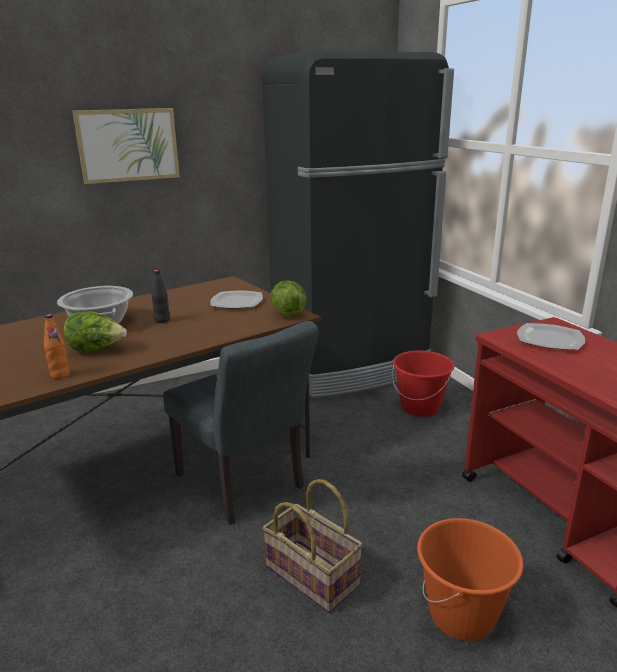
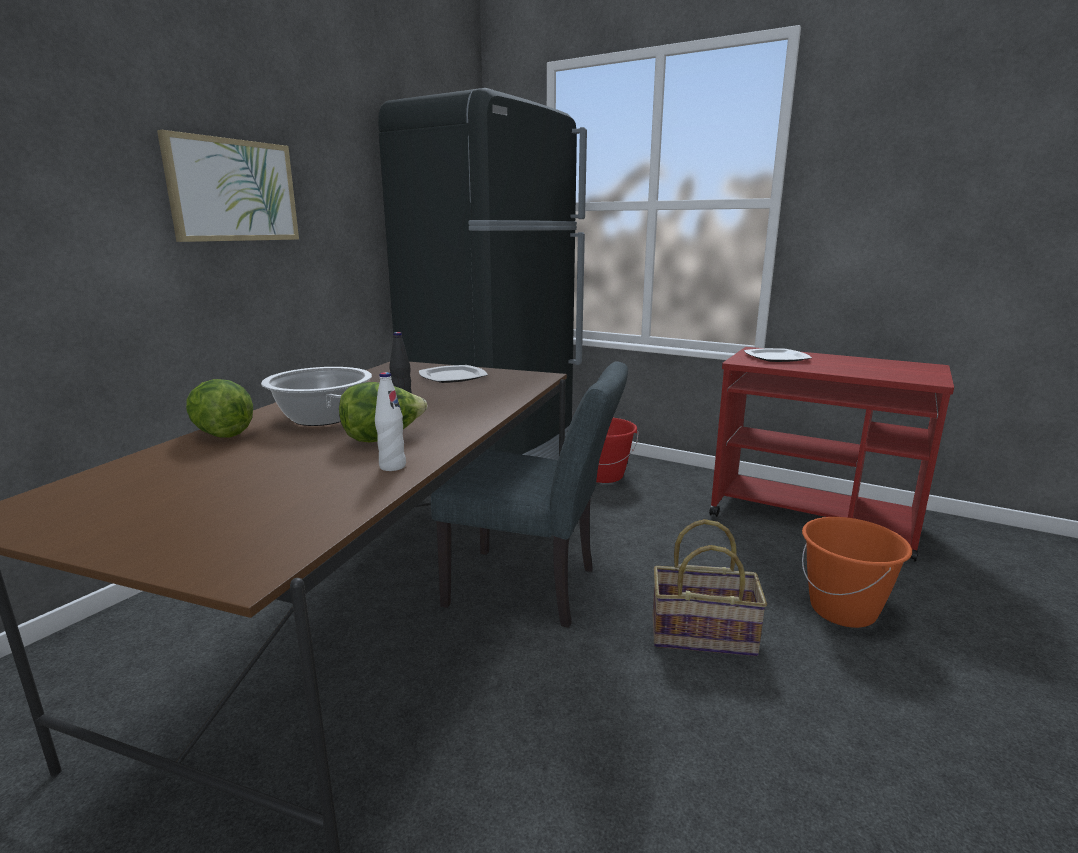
camera: 35 degrees left, 5 degrees down
(60, 375) = (392, 466): orange bottle -> white bottle
(287, 313) = (529, 376): lettuce -> lettuce (221, 433)

